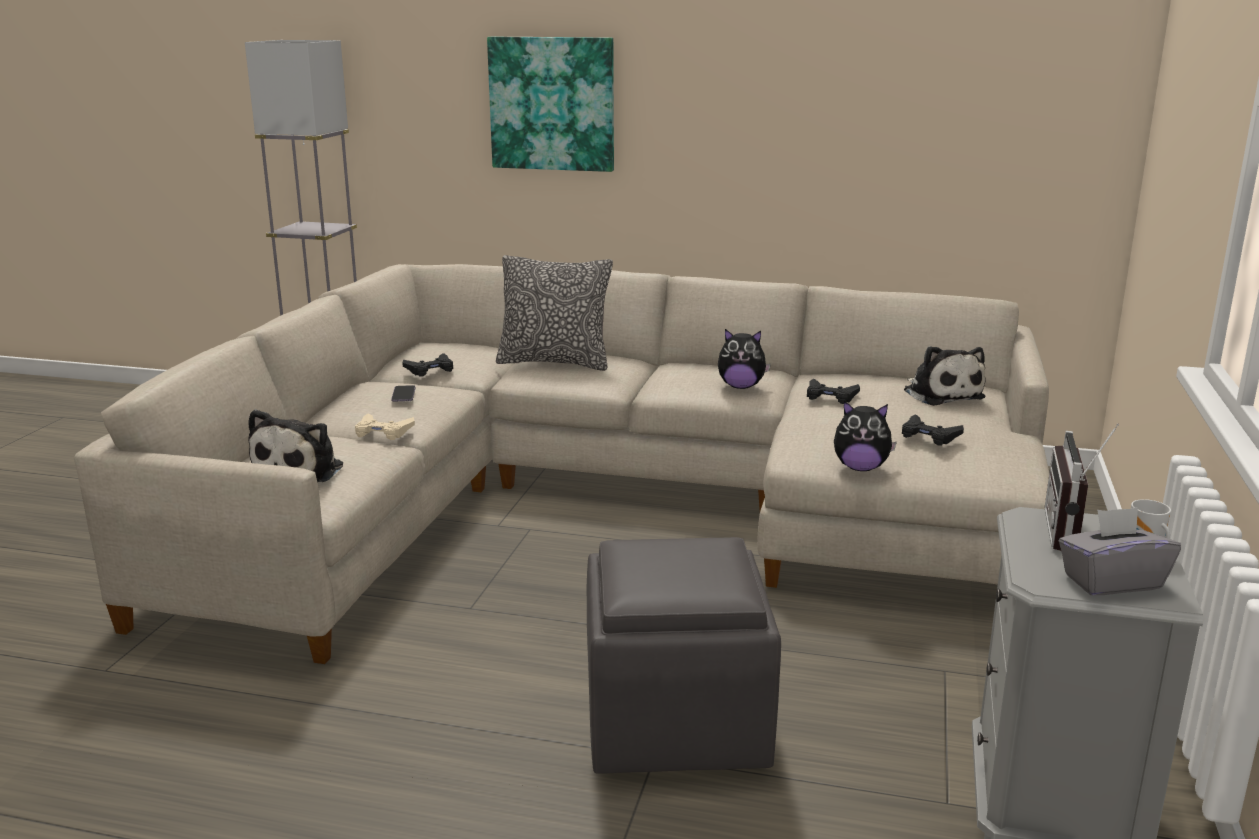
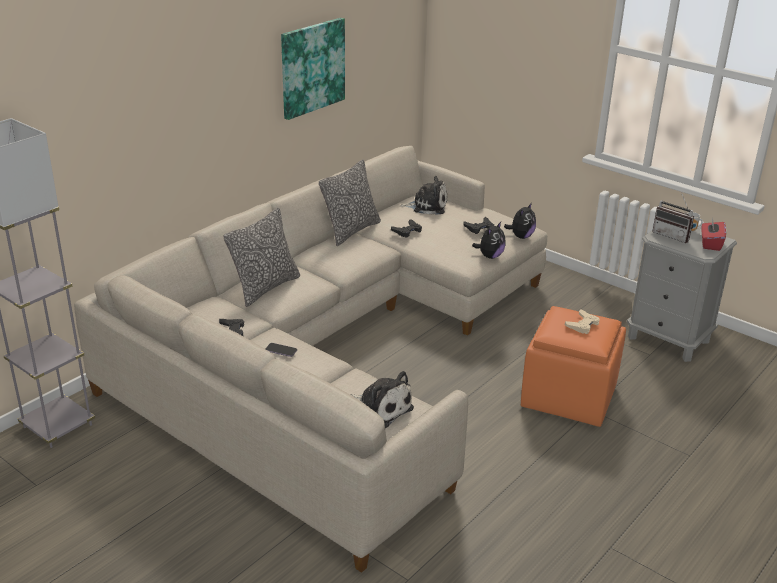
camera: 65 degrees left, 10 degrees up
(383, 432) = (334, 371): beige game controller -> beige game controller (582, 325)
(552, 104) = (168, 115): picture -> picture (312, 67)
(678, 724) = (570, 396): grey ottoman -> orange ottoman
(741, 386) = (365, 248): plush toy -> plush toy (521, 236)
(780, 371) = (351, 231): none -> pillow
(1111, 581) = (710, 244): grey tissue box -> red tissue box

